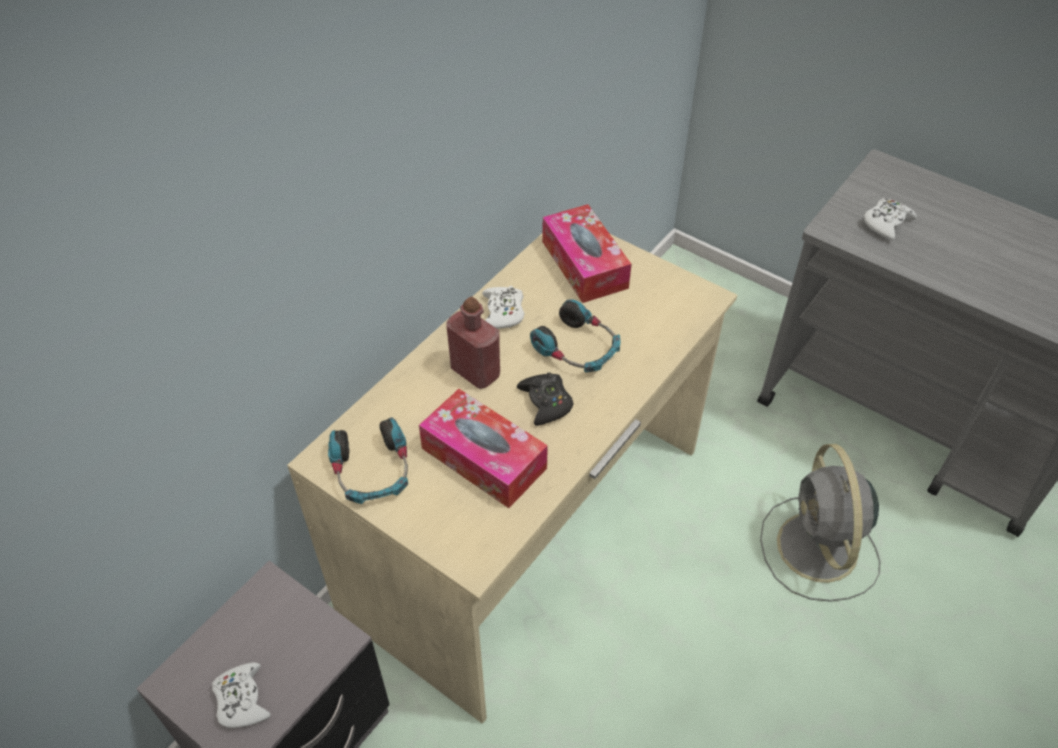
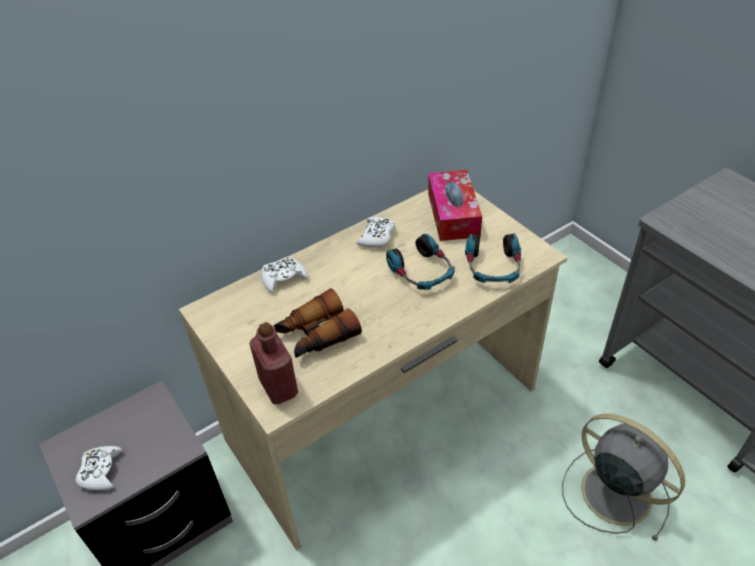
camera: 20 degrees right, 5 degrees down
(372, 470) = (233, 325): headphones -> headphones (493, 267)
(475, 372) = (338, 273): red bottle -> red bottle (278, 387)
(484, 458) = (316, 335): tissue box -> binoculars
(546, 402) = (380, 305): black game controller -> none
(818, 550) = (613, 491): grey fan -> grey fan turned 120 degrees clockwise
(886, 223) = (716, 224): white game controller -> white game controller (283, 278)

